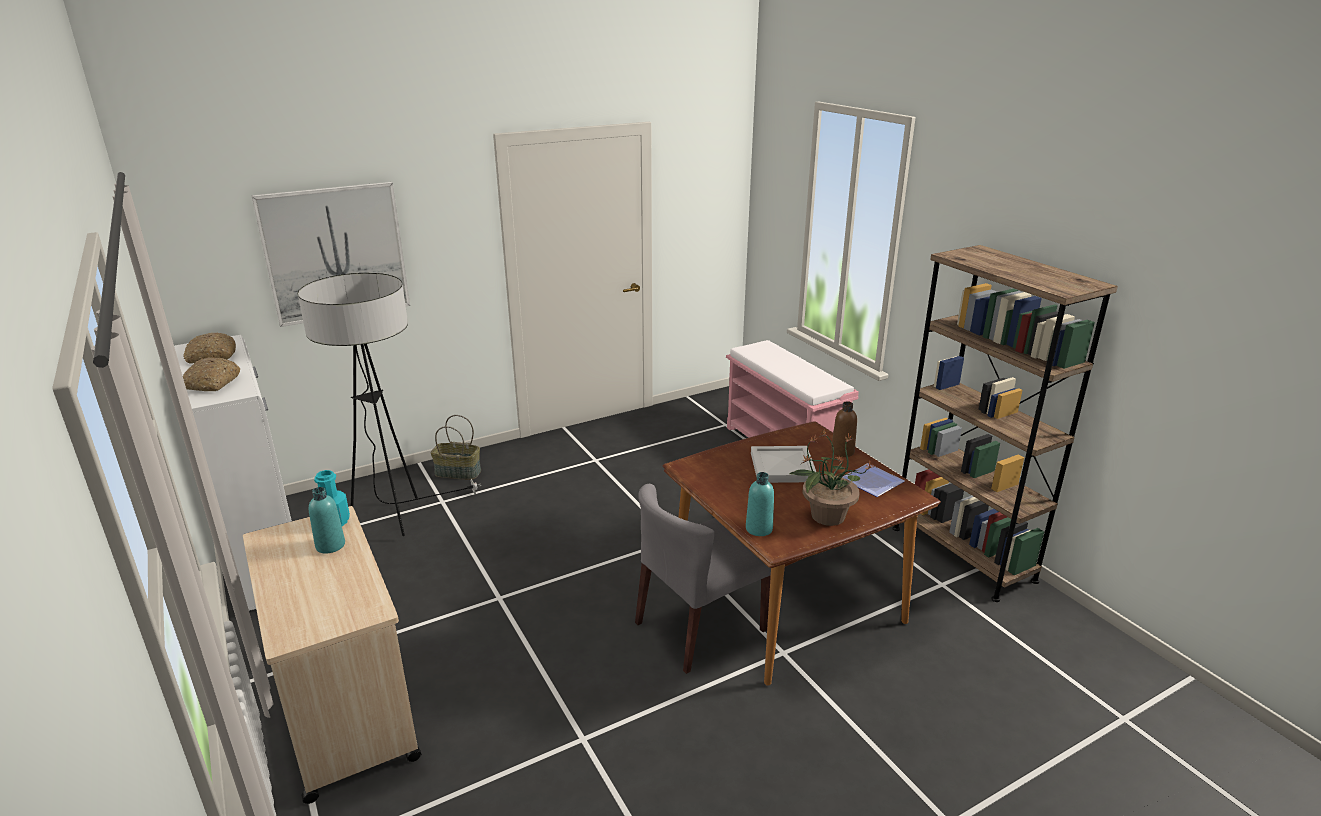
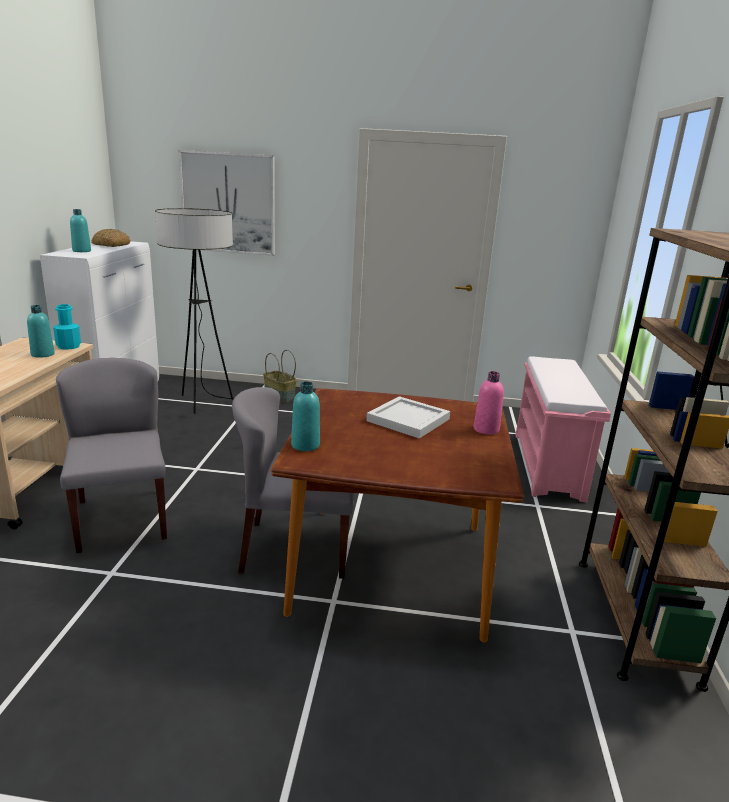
camera: 35 degrees right, 5 degrees down
(212, 383) = (81, 251): bread -> turquoise bottle
(508, 687) = (121, 518): none -> grey chair
(826, 516) = (381, 460): potted plant -> none
(842, 451) = (486, 429): brown bottle -> pink bottle
(872, 483) = (471, 458): plate -> none

